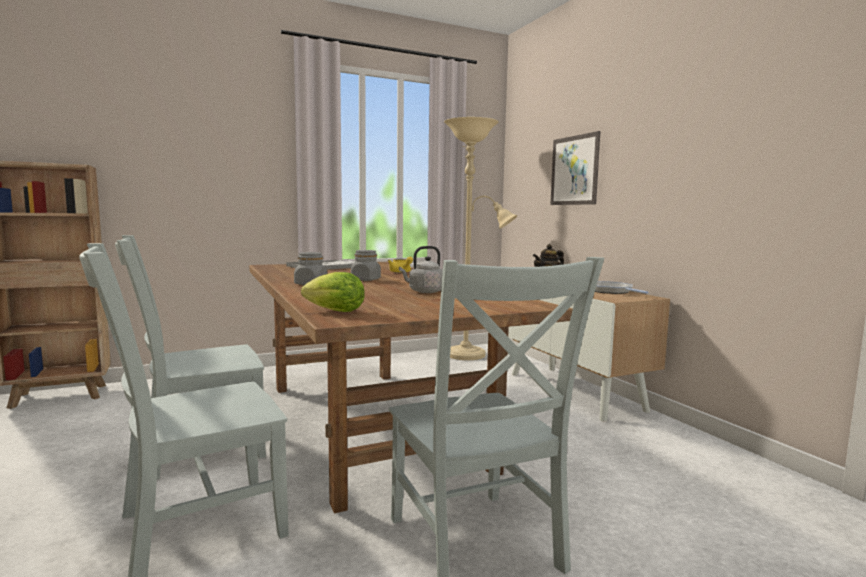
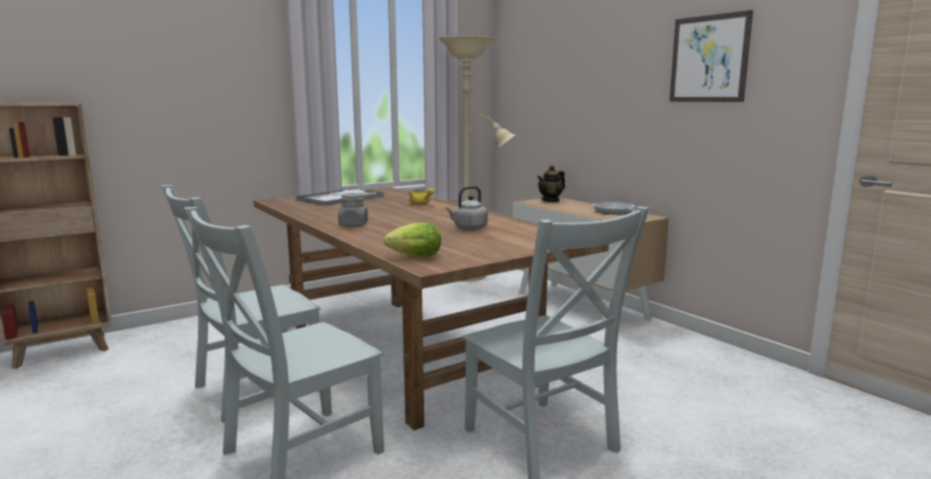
camera: 10 degrees left, 5 degrees up
(365, 280) = (398, 215): grey jar -> none
(574, 170) = (573, 92): picture -> picture (709, 59)

